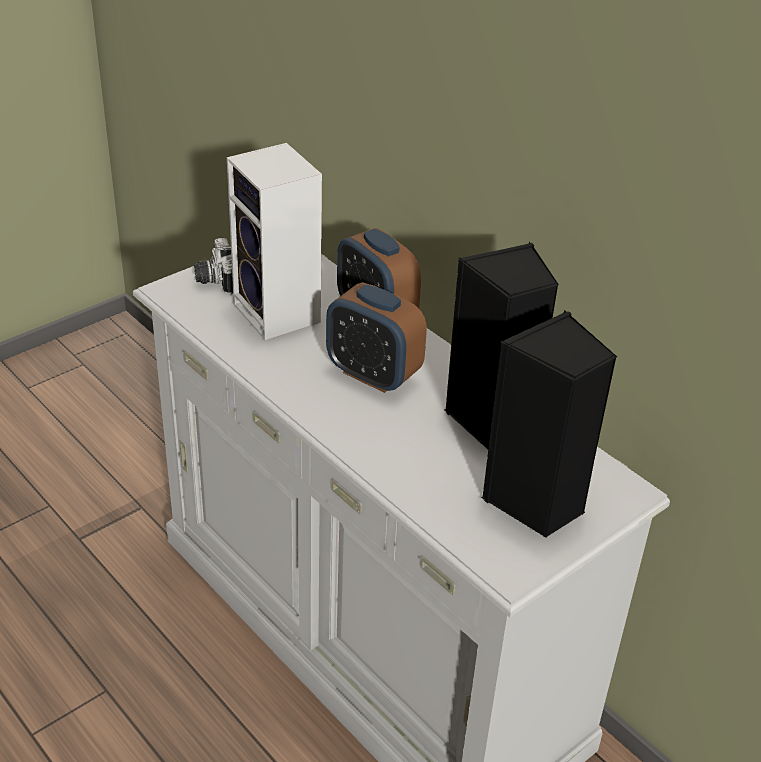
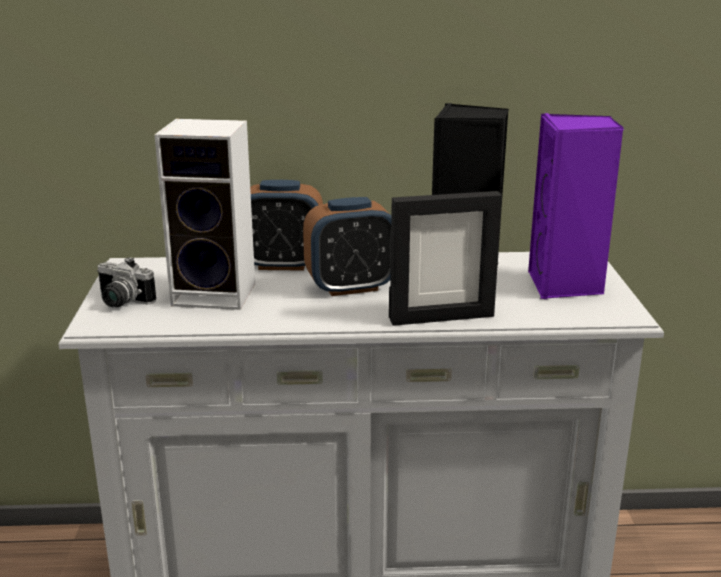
camera: 50 degrees left, 15 degrees down
(370, 452) = (441, 317): none -> picture frame
(536, 503) = (565, 285): black speaker -> purple speaker

